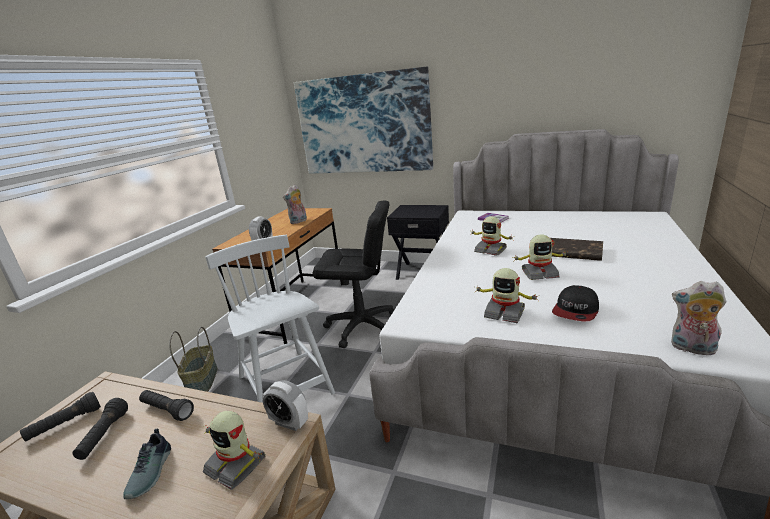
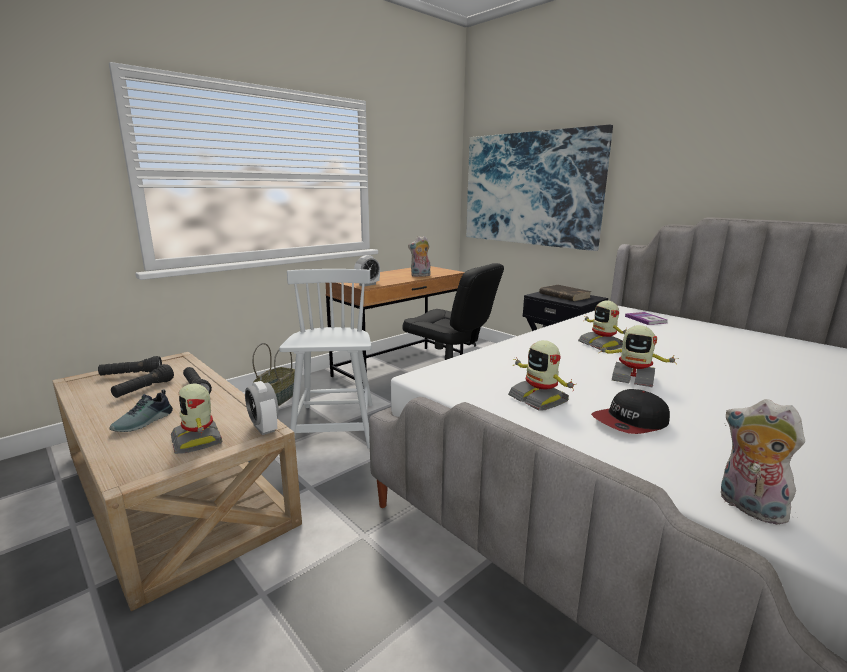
camera: 25 degrees right, 5 degrees down
(573, 252) = (710, 371): brown book -> brown book (564, 295)

